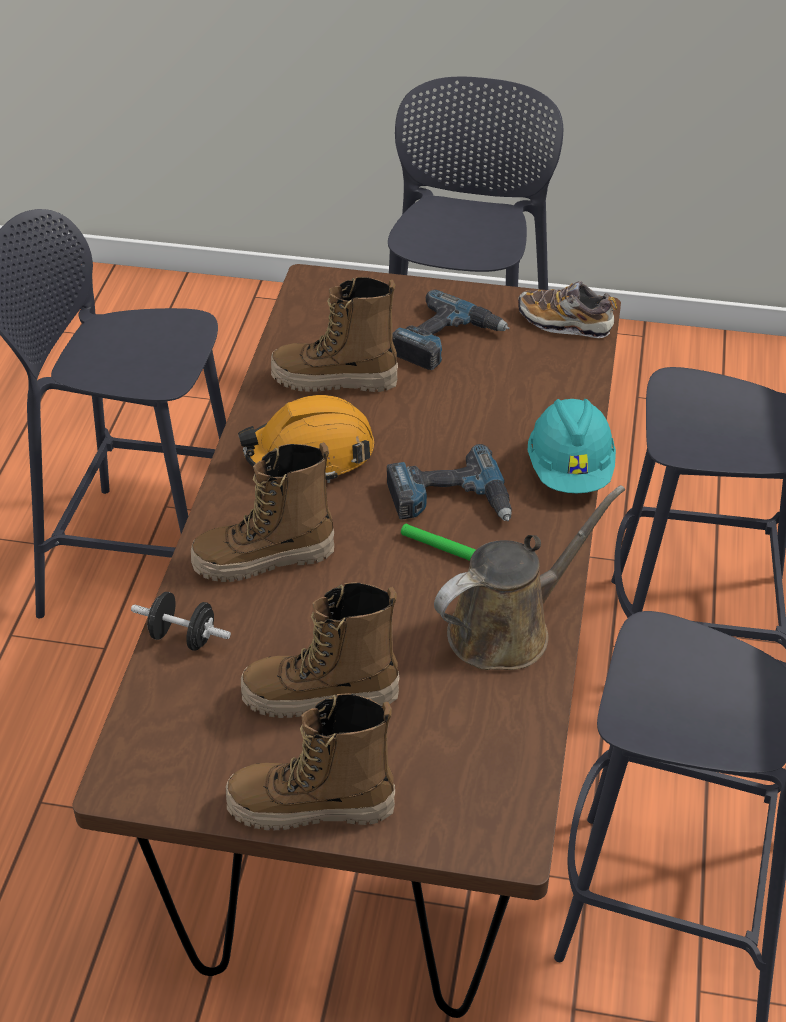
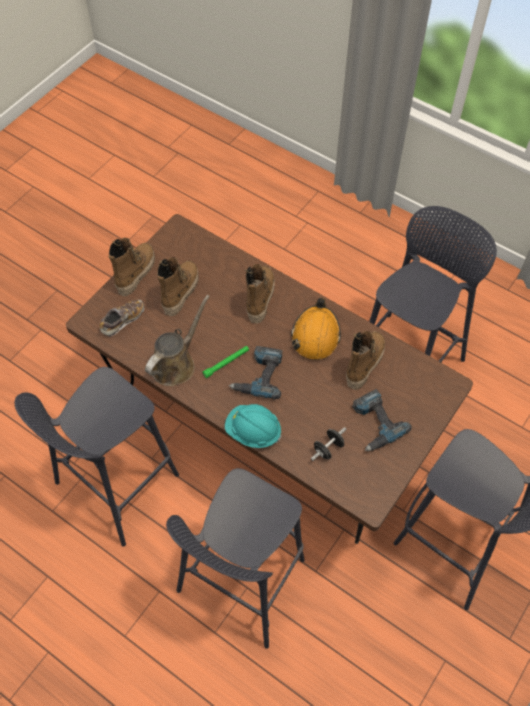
camera: 115 degrees right, 15 degrees up
(183, 637) = (233, 261): black dumbbell -> black dumbbell (328, 449)
(507, 629) = (176, 363): brown watering can -> brown watering can turned 135 degrees counterclockwise
(565, 323) = (365, 487): shoe -> shoe (122, 321)

